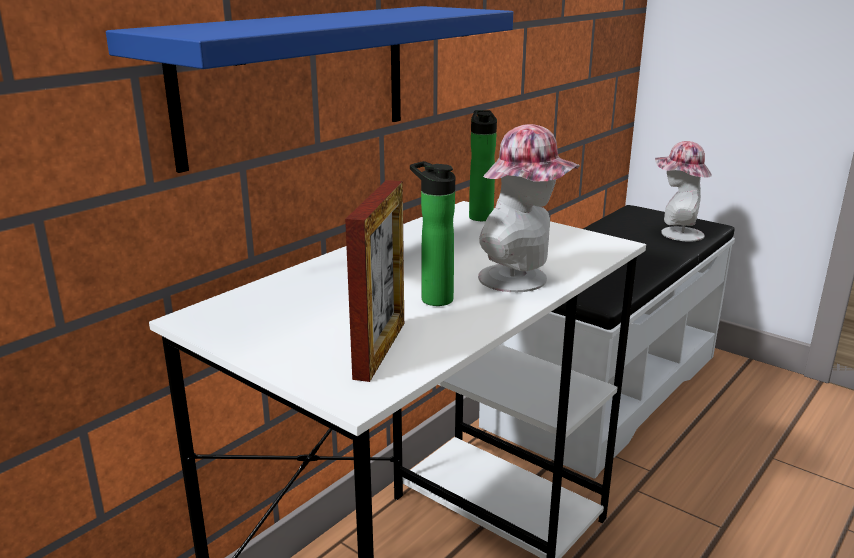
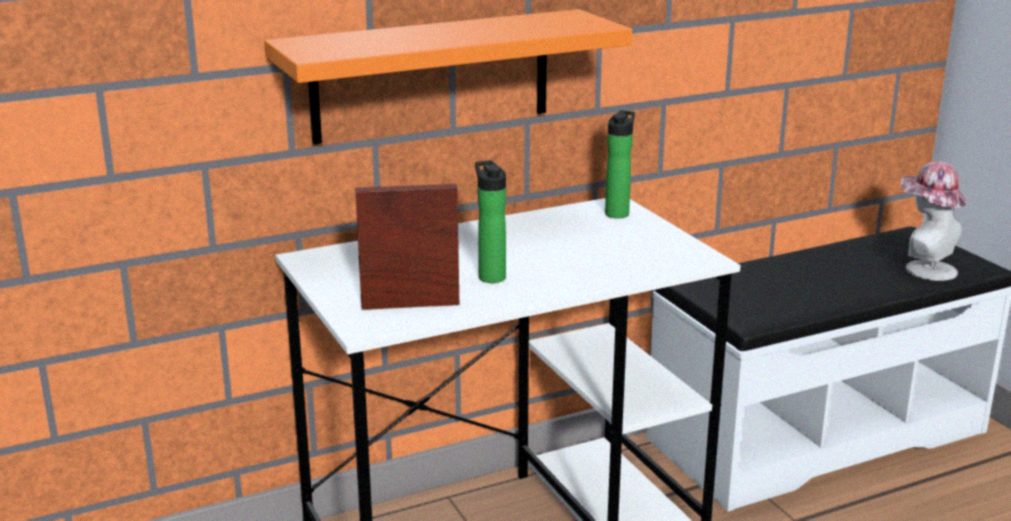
camera: 25 degrees right, 0 degrees up
(298, 81) = (431, 76): blue shelf -> orange shelf
(380, 349) = (410, 304): picture frame -> picture frame turned 135 degrees counterclockwise
(521, 280) = (579, 275): hat -> none

